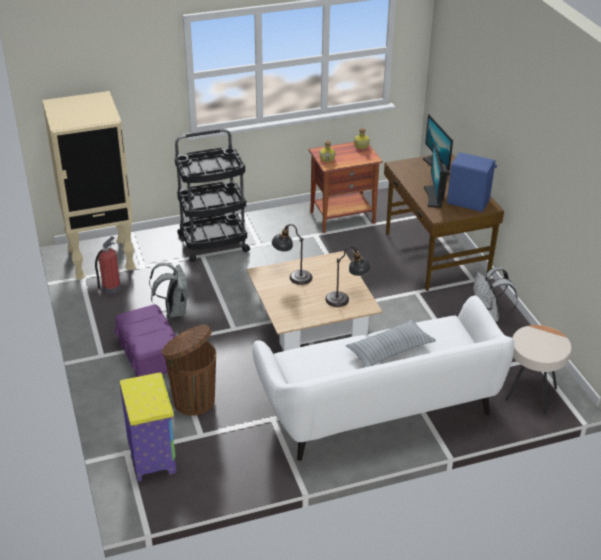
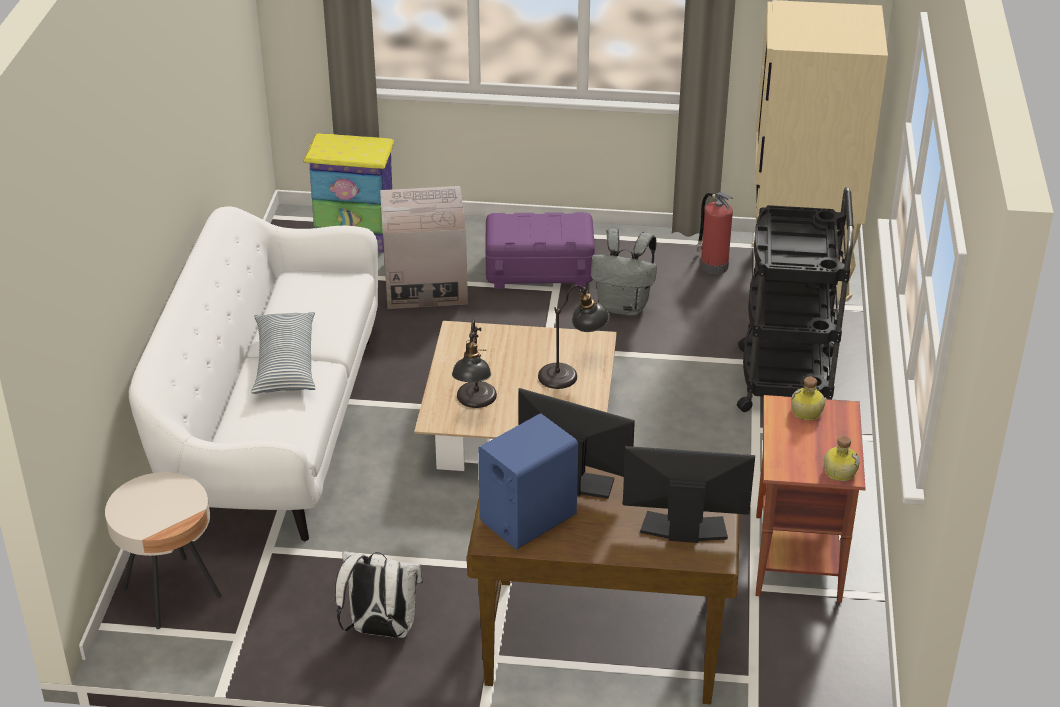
camera: 115 degrees right, 0 degrees up
(192, 400) = (425, 283): brown trash can -> cardboard box

